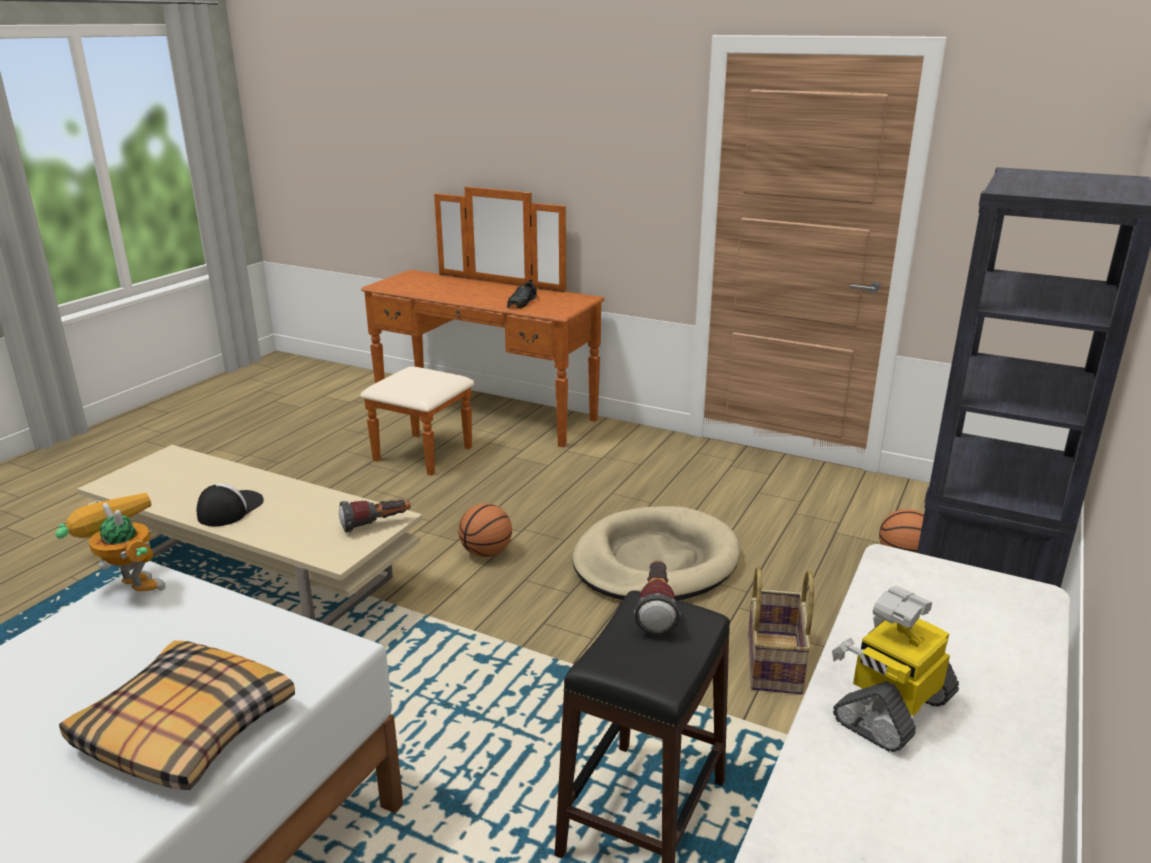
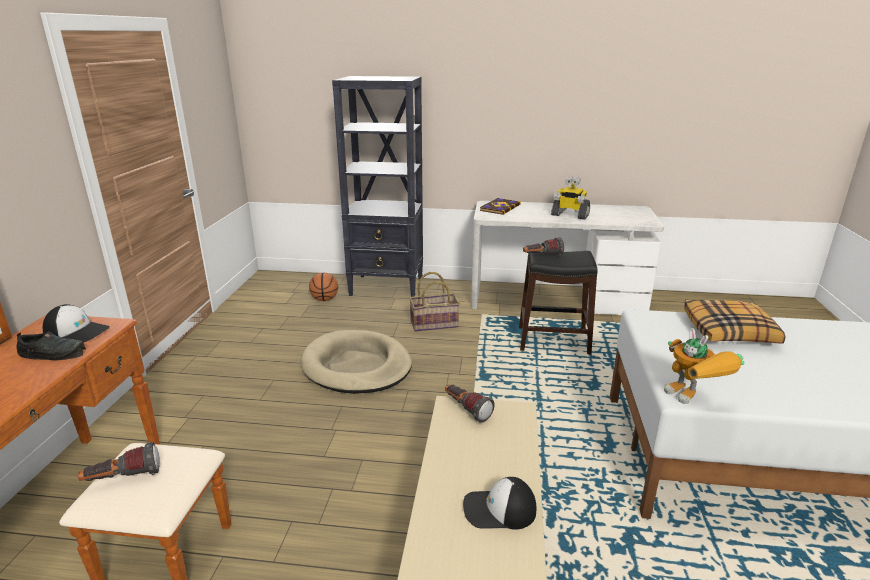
camera: 110 degrees left, 0 degrees up
(127, 585) = (693, 399): toy robot -> toy robot turned 45 degrees counterclockwise
(420, 373) = (123, 478): none -> flashlight
(486, 553) = (375, 438): basketball -> none
(553, 305) = (77, 332): none -> cap
(981, 602) = (499, 207): none -> book

